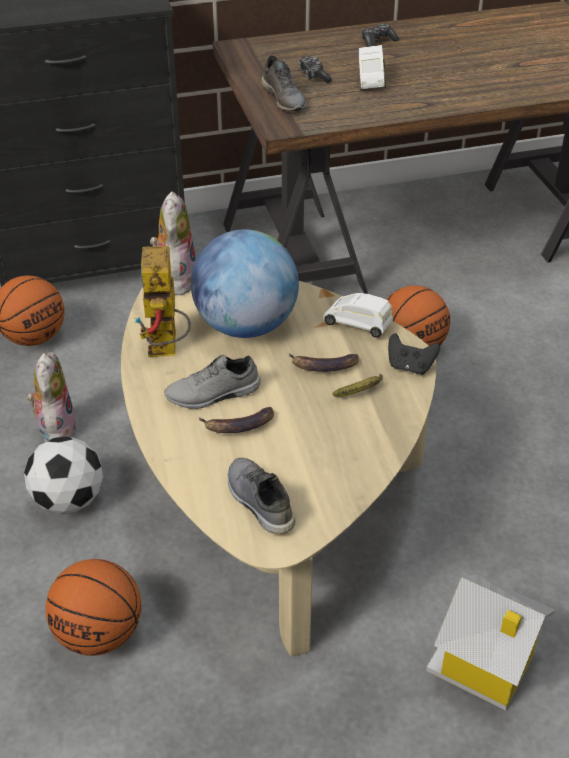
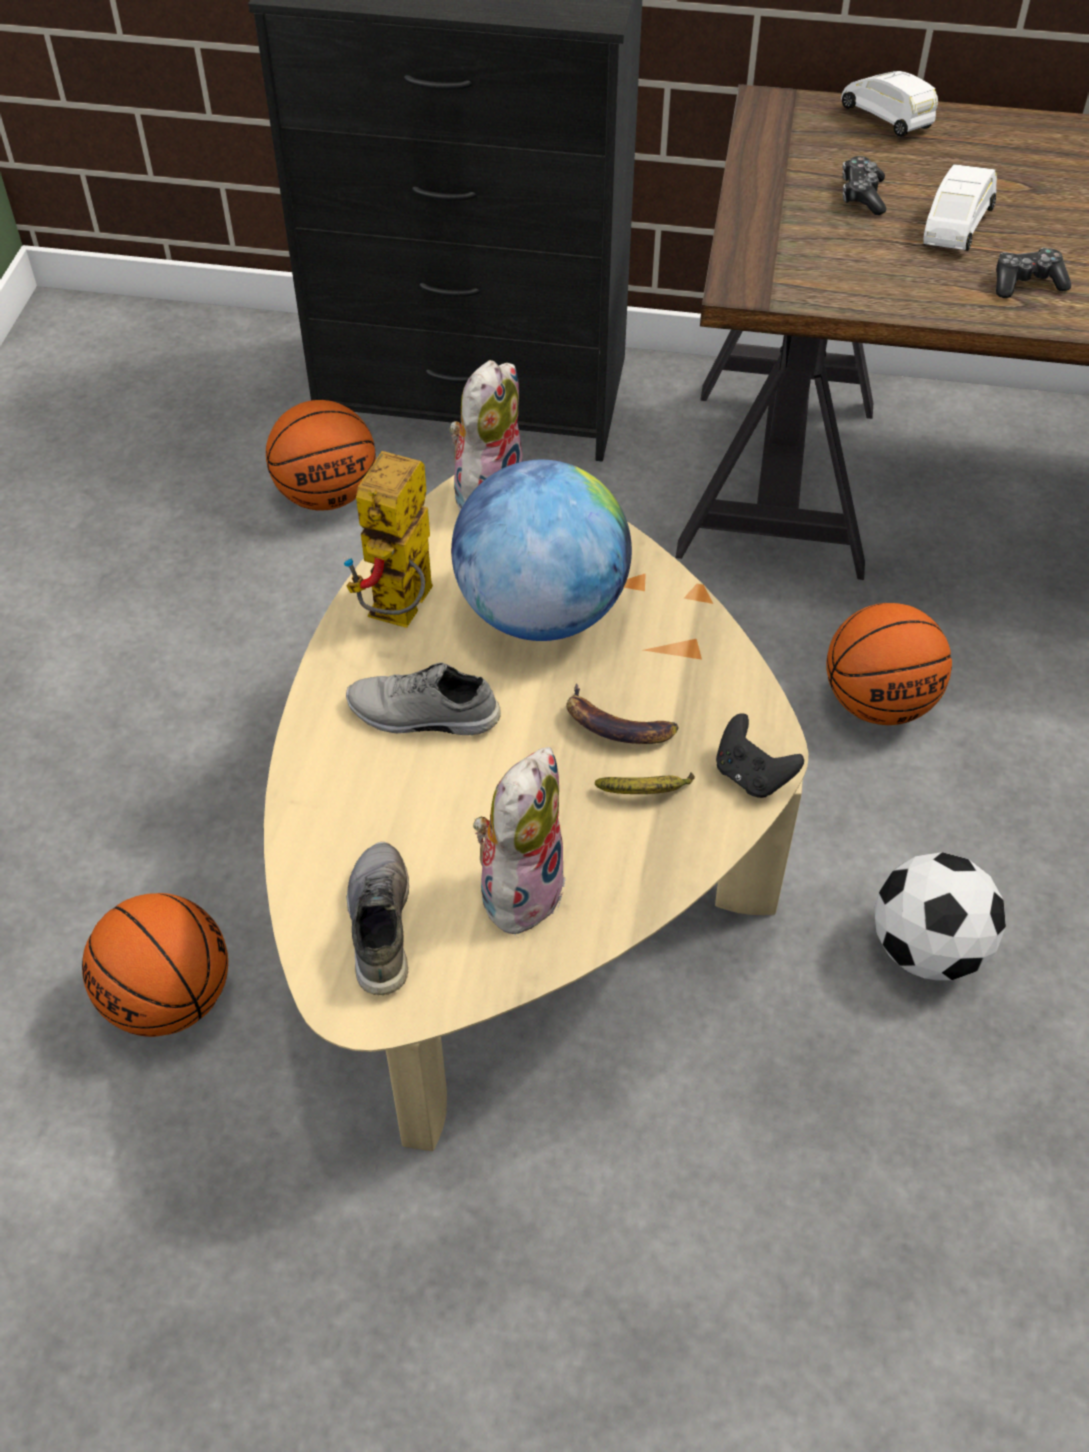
camera: 25 degrees right, 10 degrees up
(55, 428) = (280, 654): plush toy -> plush toy (519, 887)
(69, 500) = (237, 775): football -> football (927, 948)
(238, 426) = (427, 783): banana -> none
(284, 99) = (784, 229): grey shoe -> none
(358, 325) = (715, 670): white toy car -> white toy car (887, 120)
(377, 42) = (1019, 152): game controller -> game controller (1026, 283)
(484, 667) = (673, 1291): toy house -> none

